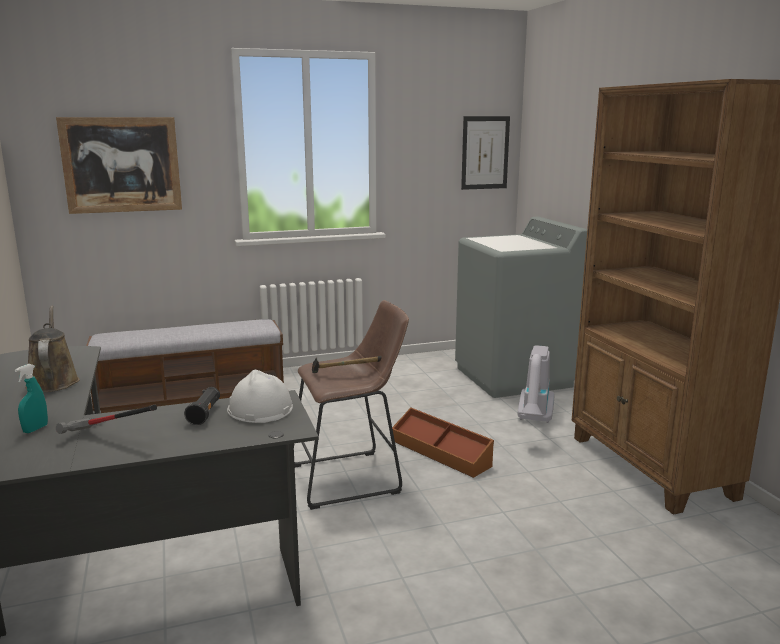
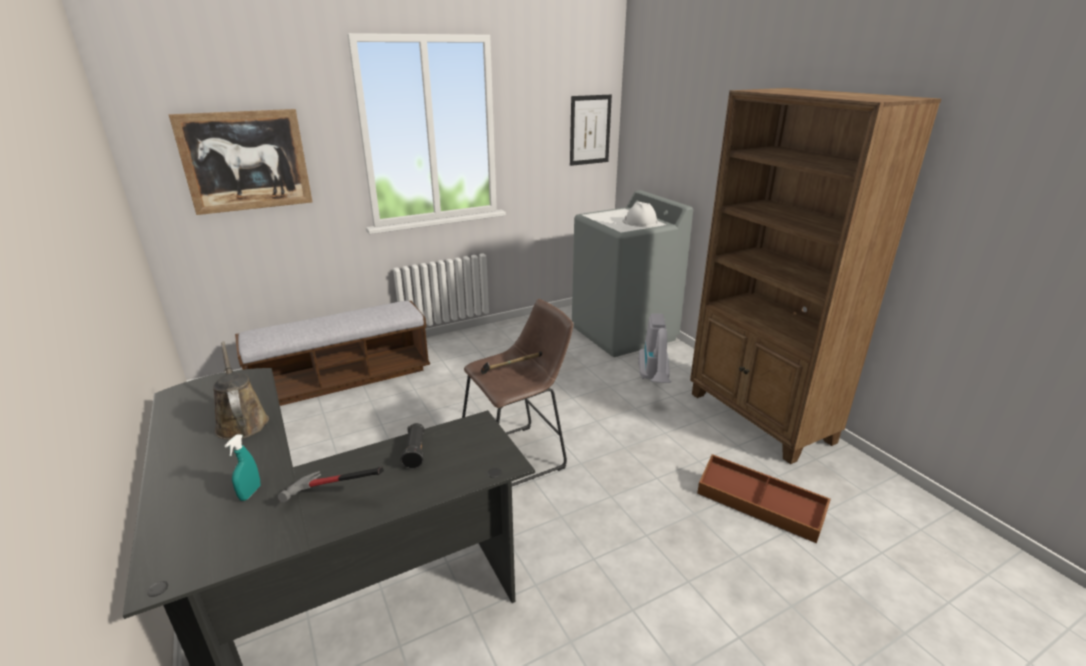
camera: 10 degrees left, 10 degrees up
(259, 408) = (465, 439): white hard hat -> white hard hat (639, 222)
(440, 452) = (586, 420): brown storage box -> brown storage box (758, 506)

